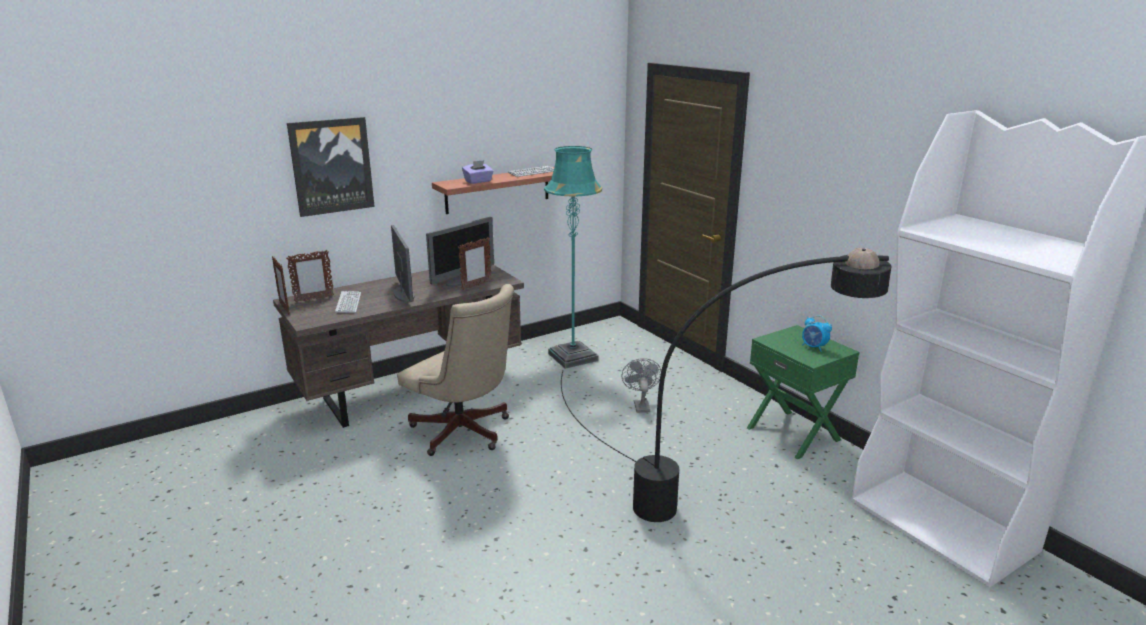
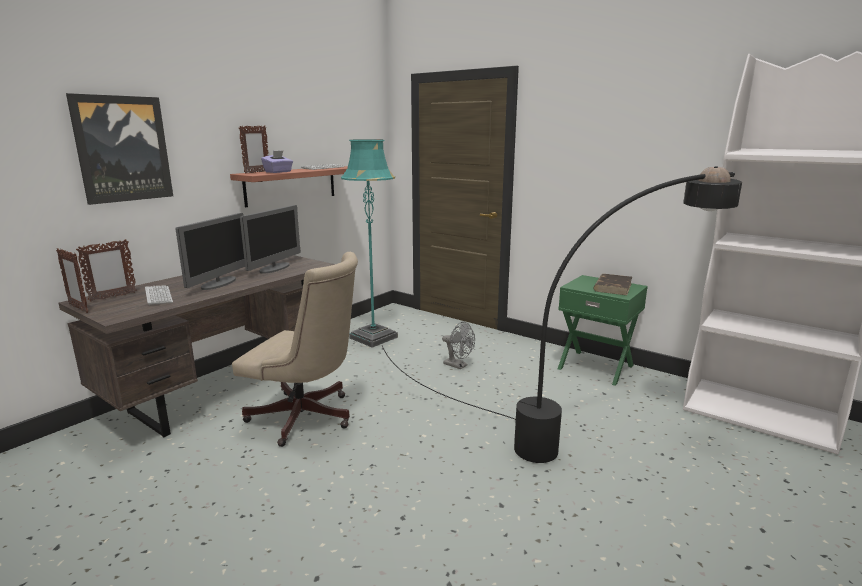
camera: 20 degrees left, 5 degrees down
(404, 294) = (219, 283): monitor -> monitor turned 60 degrees clockwise
(476, 285) = (291, 270): picture frame -> picture frame (257, 172)
(640, 405) = (458, 365): grey fan -> grey fan turned 150 degrees clockwise
(814, 347) = (612, 287): alarm clock -> brown book

